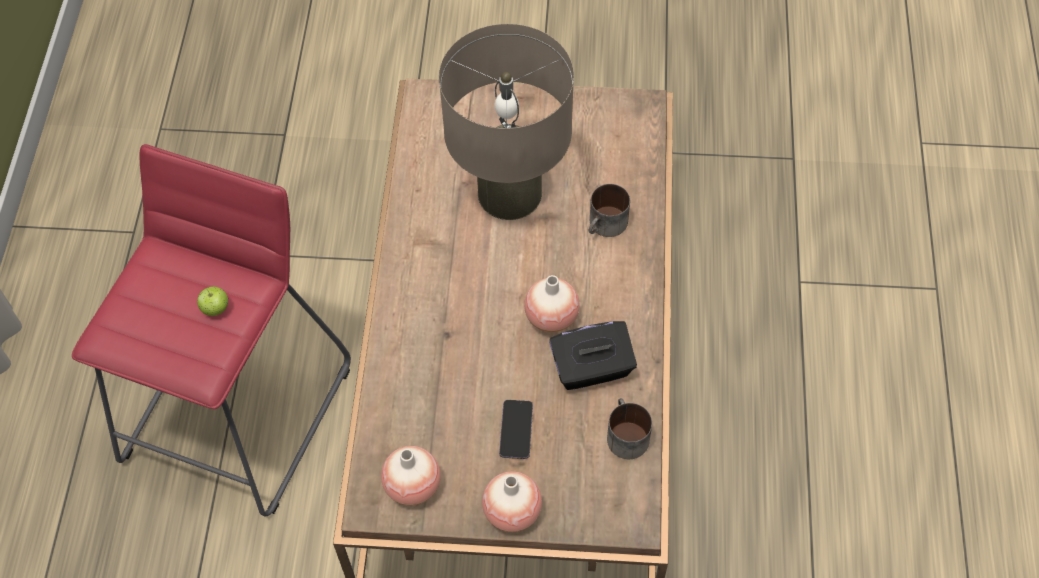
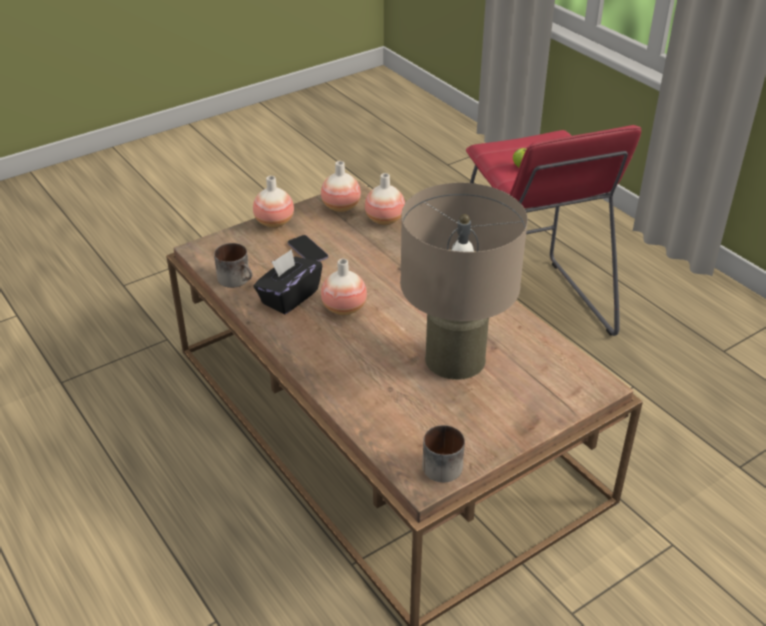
camera: 140 degrees right, 20 degrees down
(387, 424) = (385, 220): none -> vase
(606, 226) = (361, 377): mug -> mug (440, 463)

